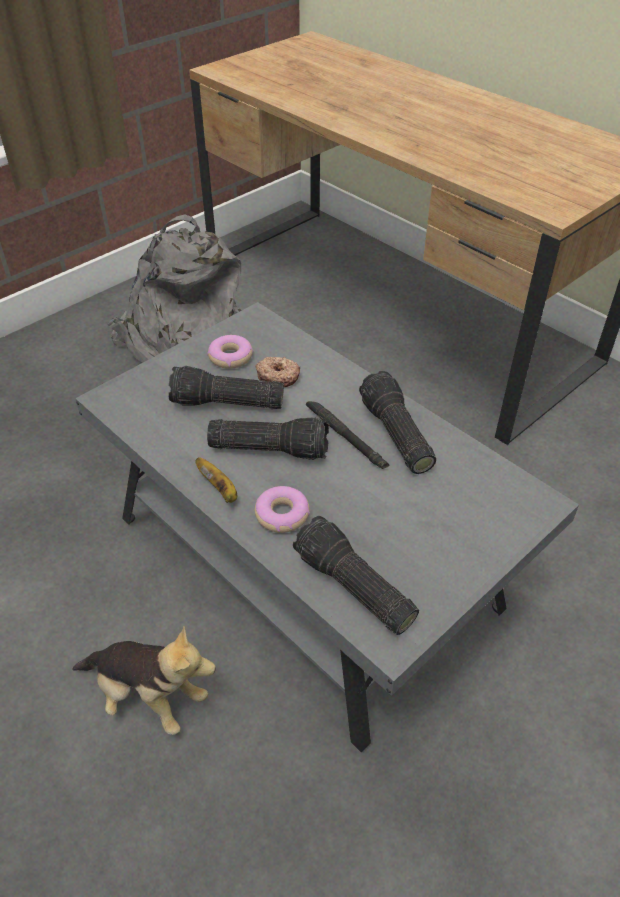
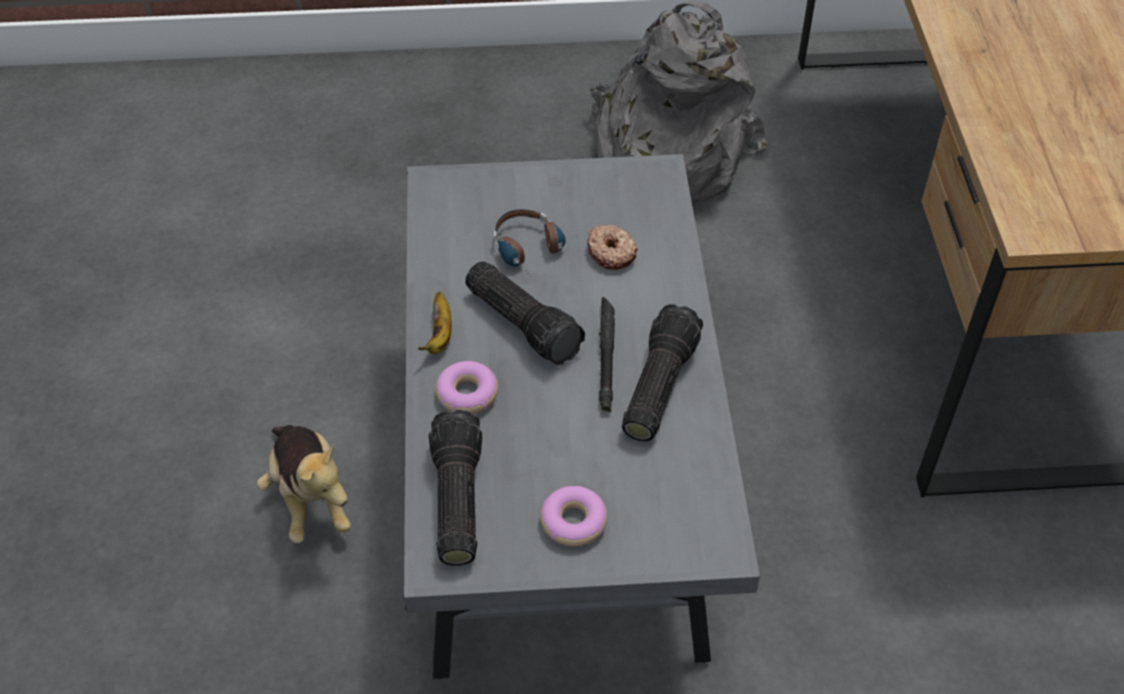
camera: 40 degrees right, 5 degrees up
(226, 404) = (532, 253): flashlight -> headphones
(230, 357) = (588, 204): donut -> donut (573, 521)

